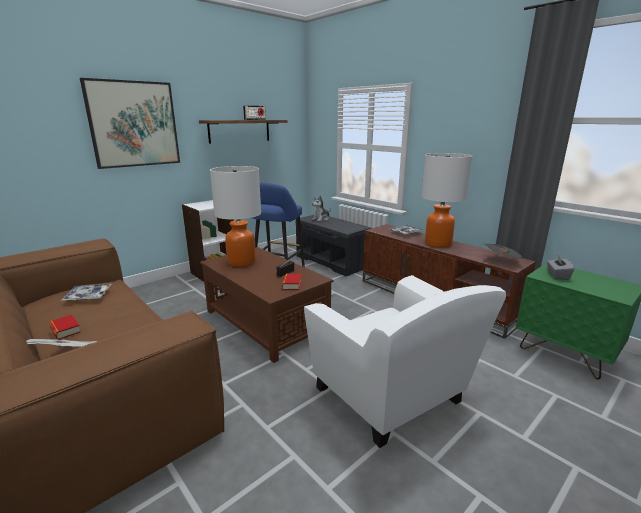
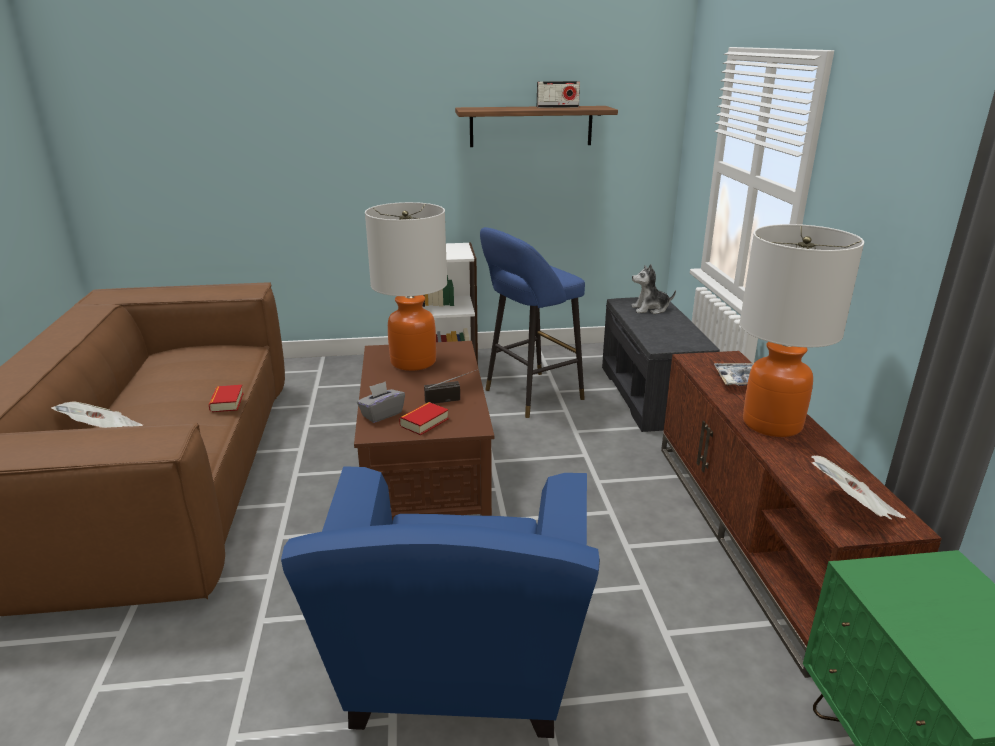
camera: 35 degrees right, 5 degrees up
(65, 330) = (138, 400): book -> book (227, 402)
(88, 296) = (206, 361): tray -> none
(134, 124) = (349, 114): picture -> none
(394, 398) = (458, 672): white armchair -> blue armchair
(557, 275) = (914, 589): grey tissue box -> grey tissue box (382, 414)

